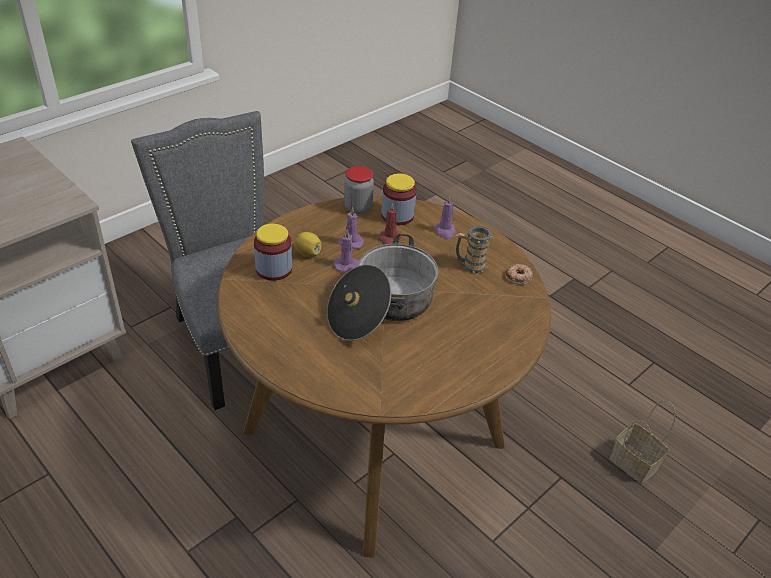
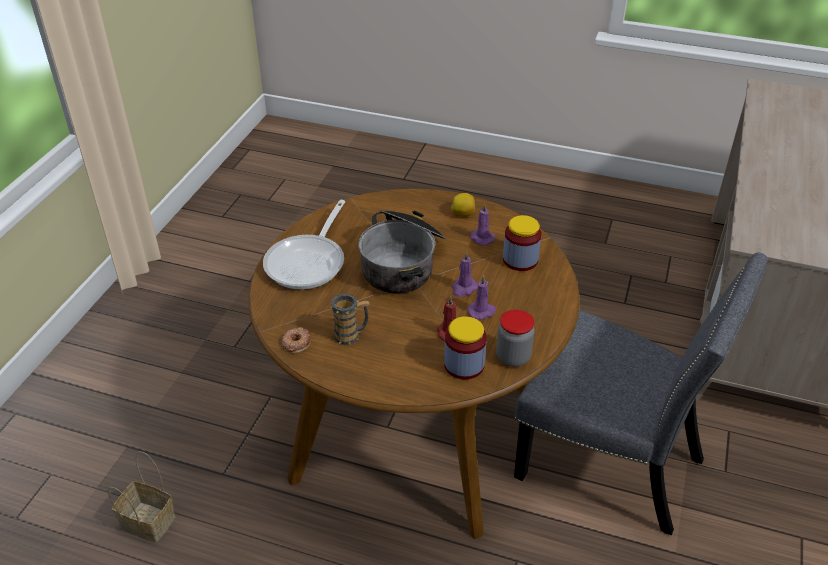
camera: 155 degrees right, 0 degrees up
(307, 253) = (508, 285): lemon -> lemon (463, 214)
(445, 231) = (400, 366): purple candle -> purple candle (481, 238)
(473, 346) = (309, 262): none -> frying pan

